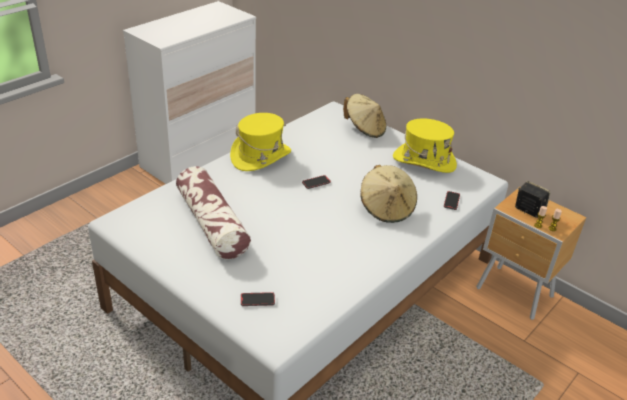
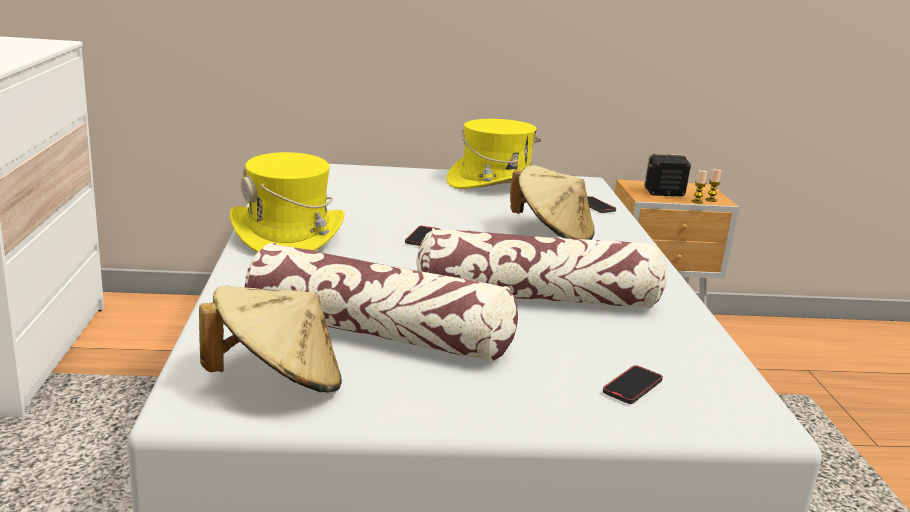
camera: 45 degrees left, 15 degrees down
(305, 240) = (538, 297): none -> pillow
(364, 129) = (369, 175): beige hat -> beige hat (277, 382)

